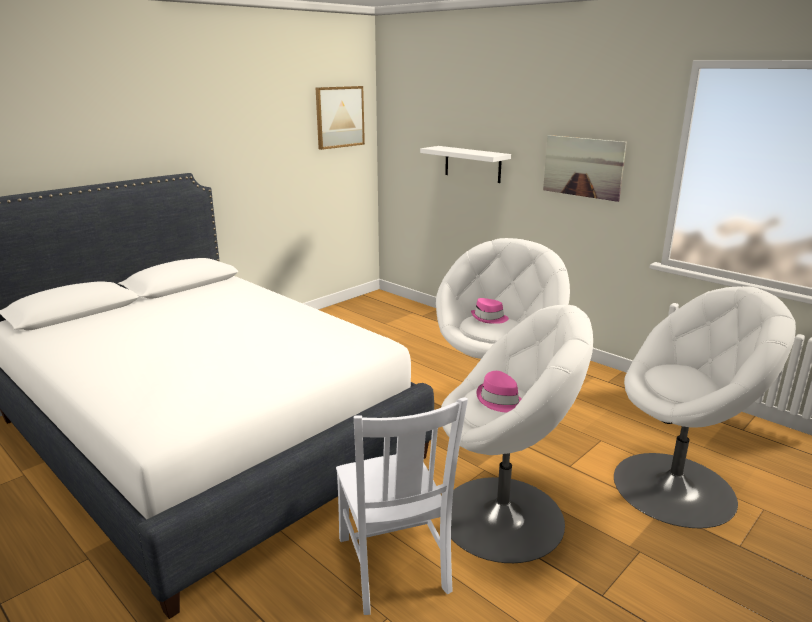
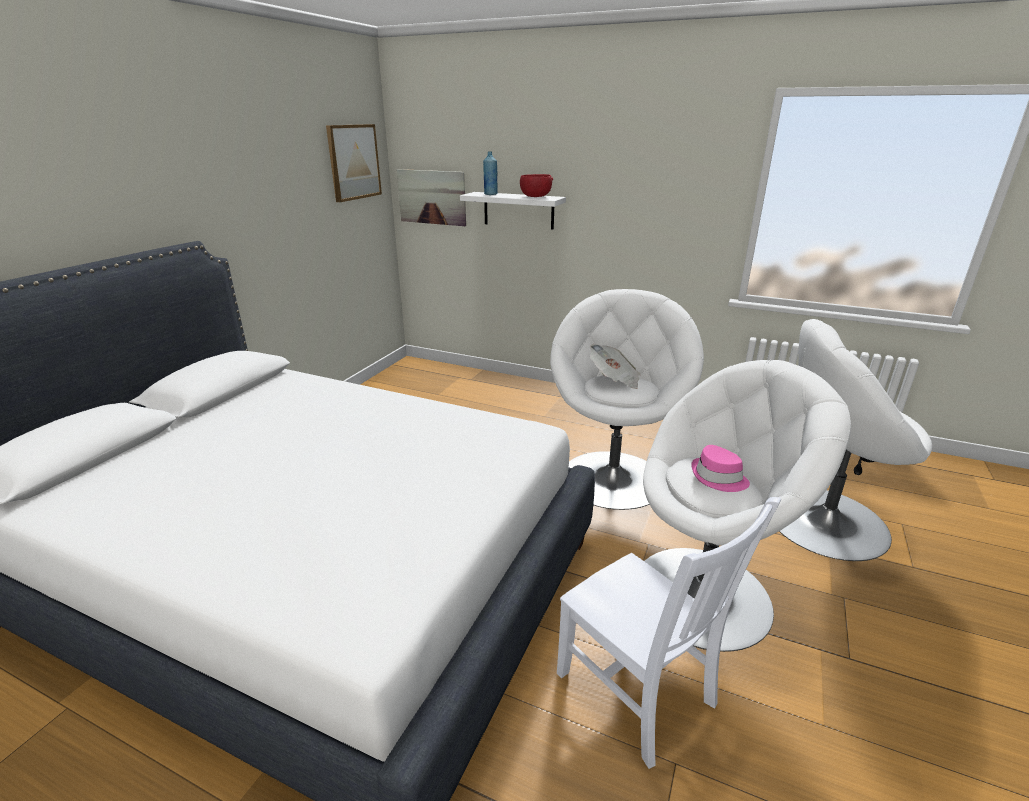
camera: 20 degrees left, 5 degrees up
(447, 148) = (490, 194): none -> blue bottle
(482, 152) = (535, 197): none -> red bowl
(489, 318) = (614, 379): pink hat -> newspaper
(583, 167) = (651, 207): picture -> picture (432, 197)
(676, 488) = (823, 520): white armchair -> white armchair turned 150 degrees counterclockwise

